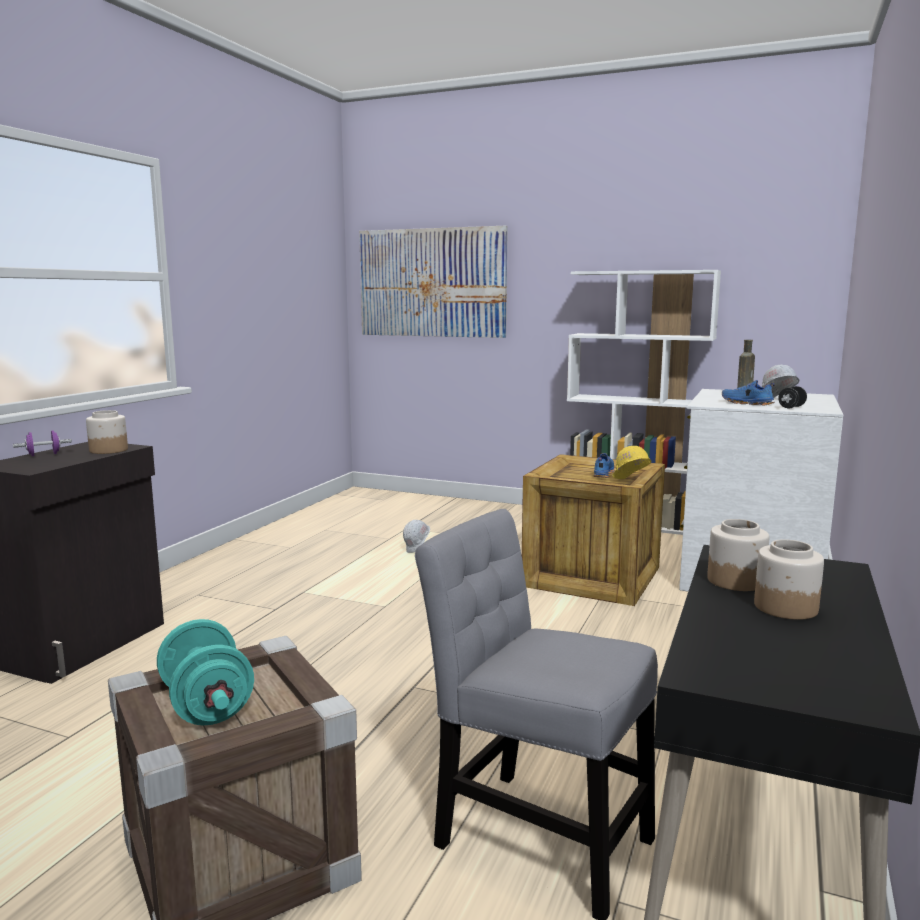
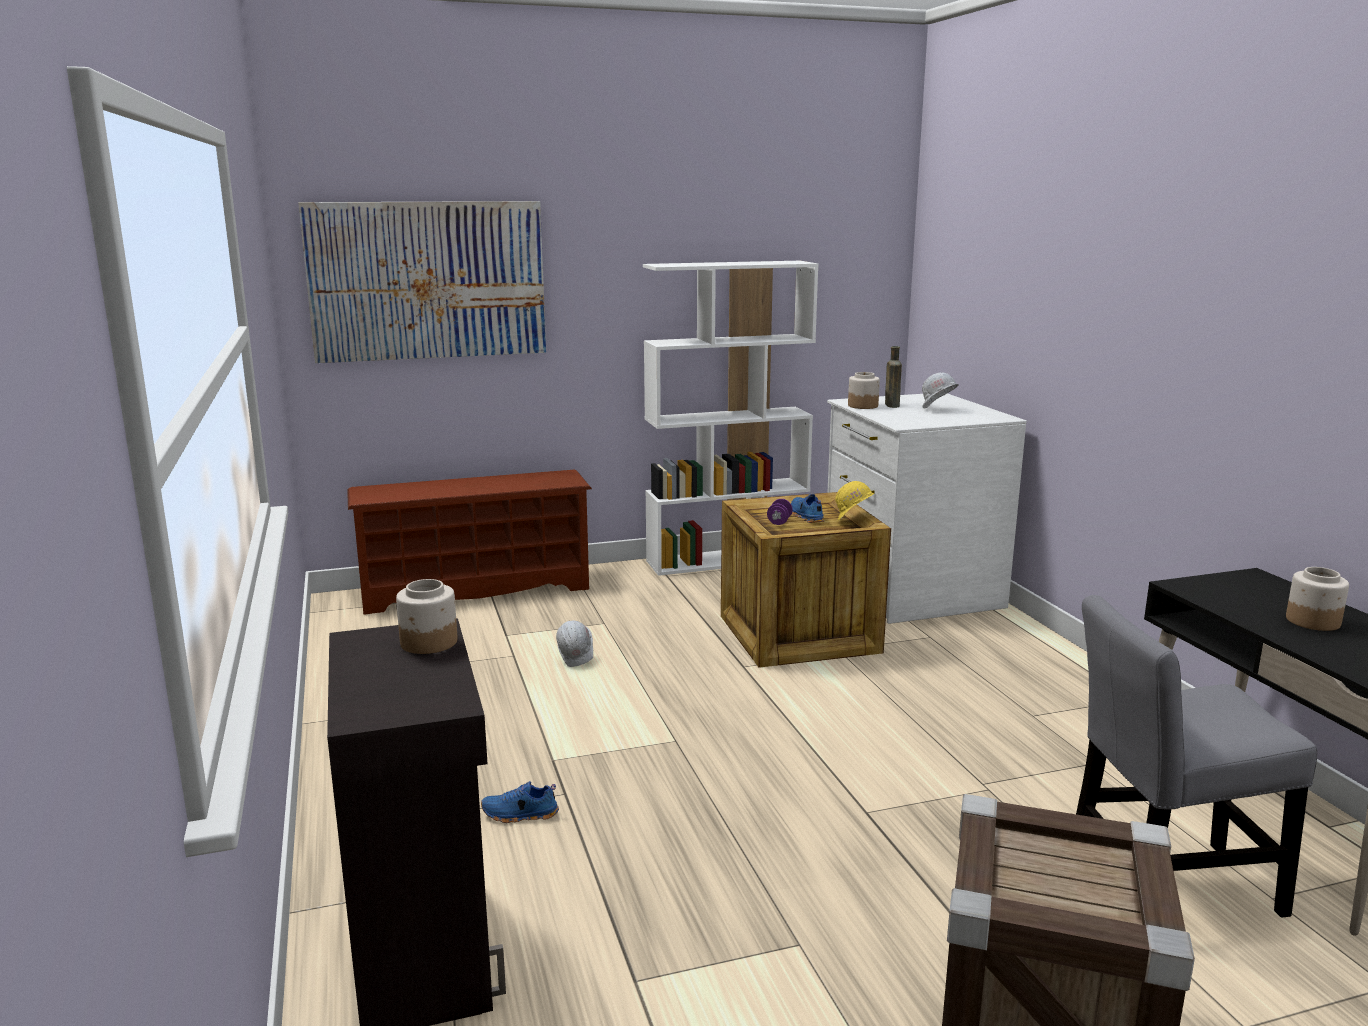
camera: 40 degrees left, 5 degrees up
(44, 455) = (364, 678): purple dumbbell -> purple dumbbell (779, 522)
(207, 705) = (1056, 887): turquoise dumbbell -> none
(437, 503) = (476, 589): none -> brown shoe rack
(736, 581) = (1244, 609): jar -> jar (862, 406)
(746, 403) = (928, 417): blue shoe -> blue shoe (520, 815)
(791, 407) = (973, 417): black dumbbell -> none

